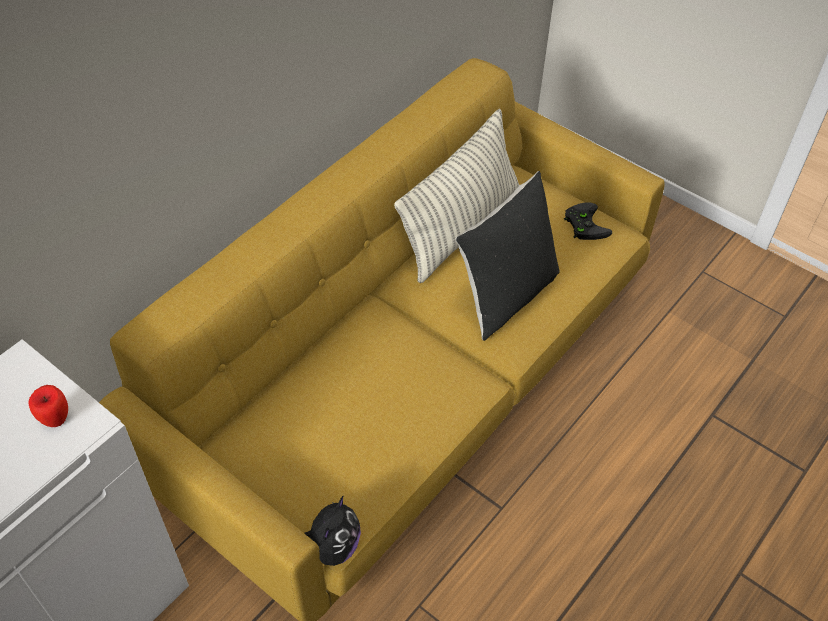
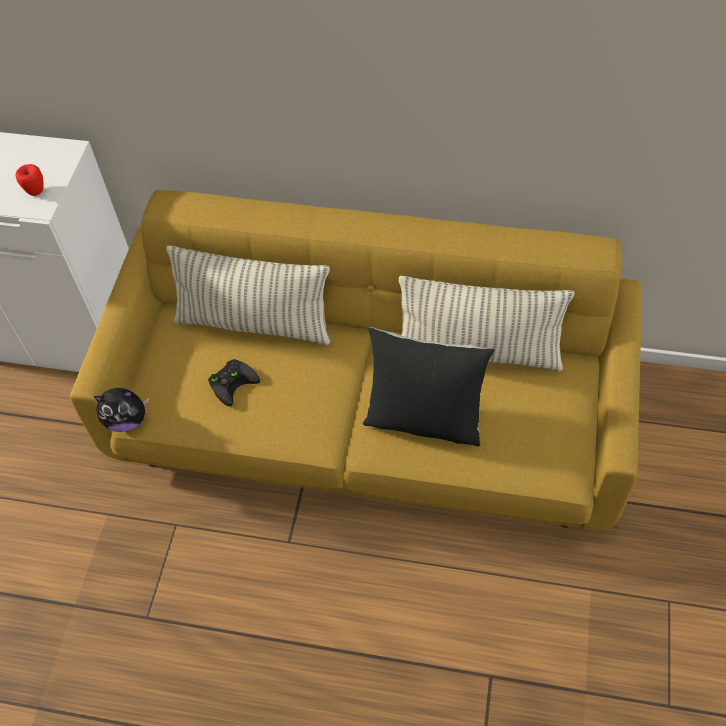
camera: 65 degrees right, 5 degrees up
(297, 375) = (254, 323): none -> pillow
(584, 224) = (554, 441): black game controller -> black game controller (233, 381)

